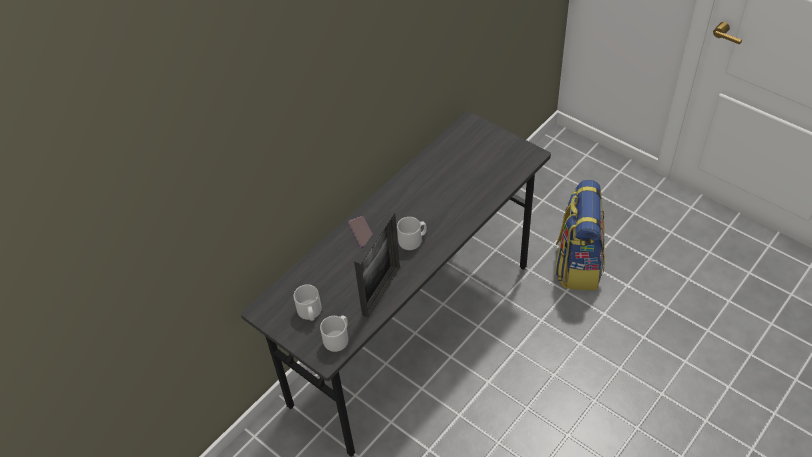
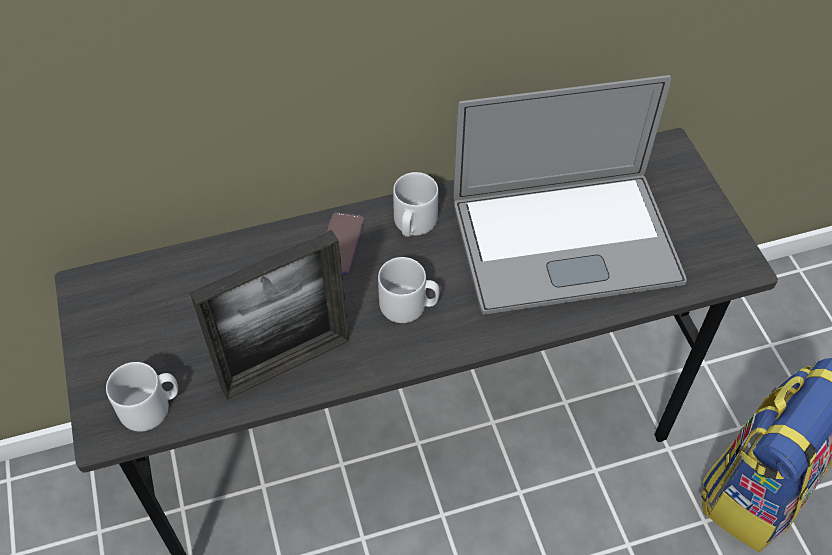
camera: 30 degrees right, 5 degrees up
(310, 312) = (150, 334): grey mug -> grey mug (413, 224)
(456, 181) = (565, 241): none -> laptop

